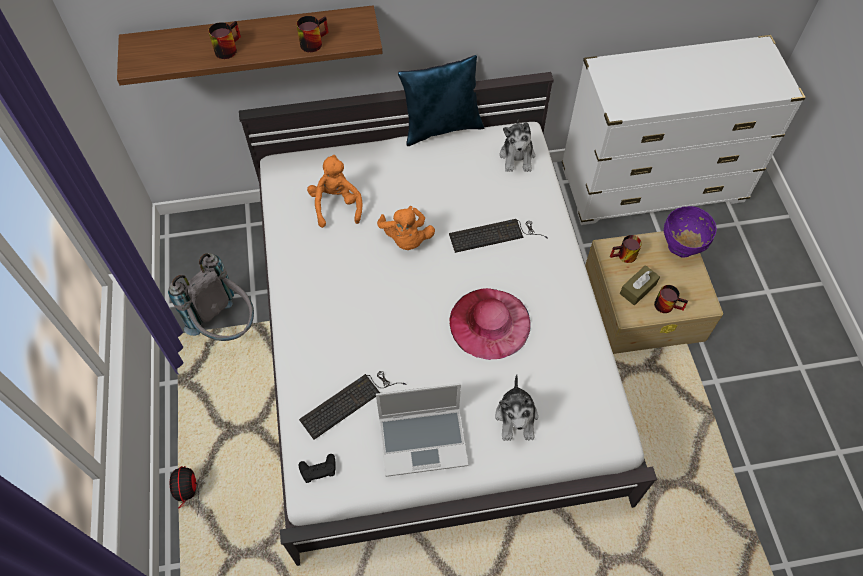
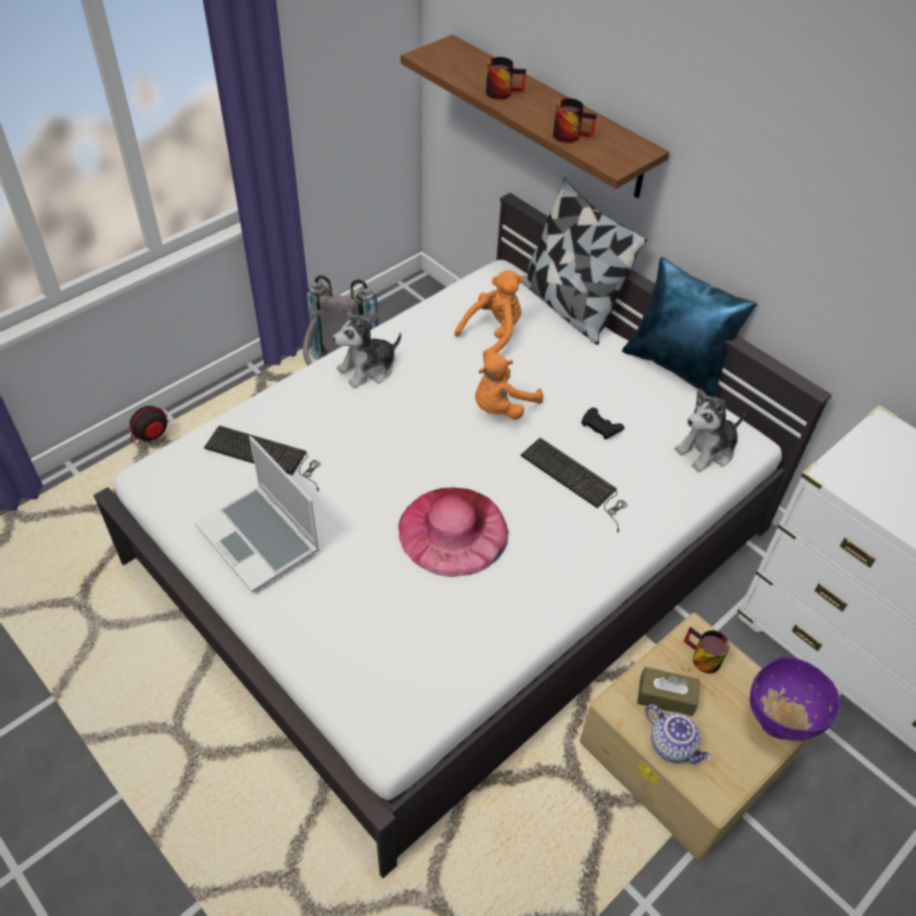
camera: 55 degrees right, 10 degrees down
(318, 469) = (174, 469): black game controller -> black game controller (601, 426)
(344, 148) = (569, 306): none -> pillow
(516, 417) = (347, 614): plush toy -> plush toy (368, 369)
(667, 304) = (673, 745): mug -> teapot

